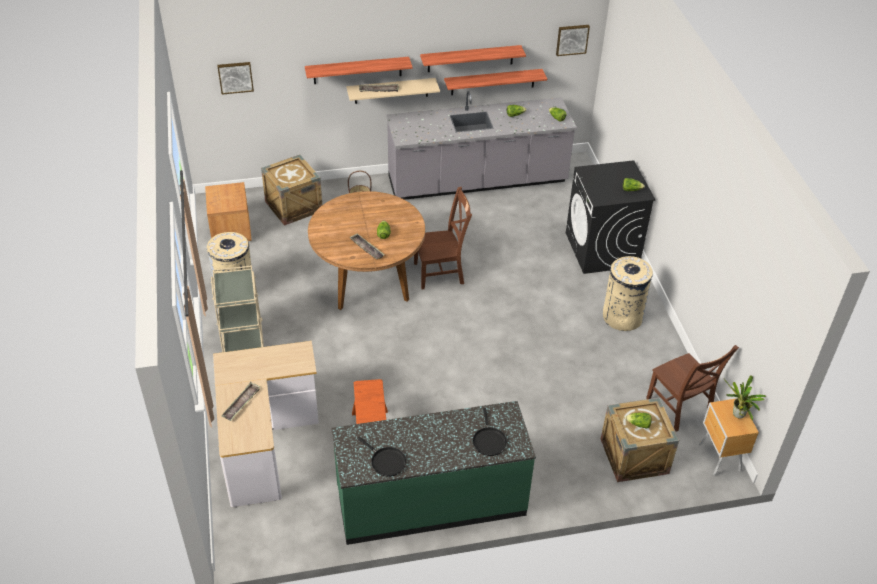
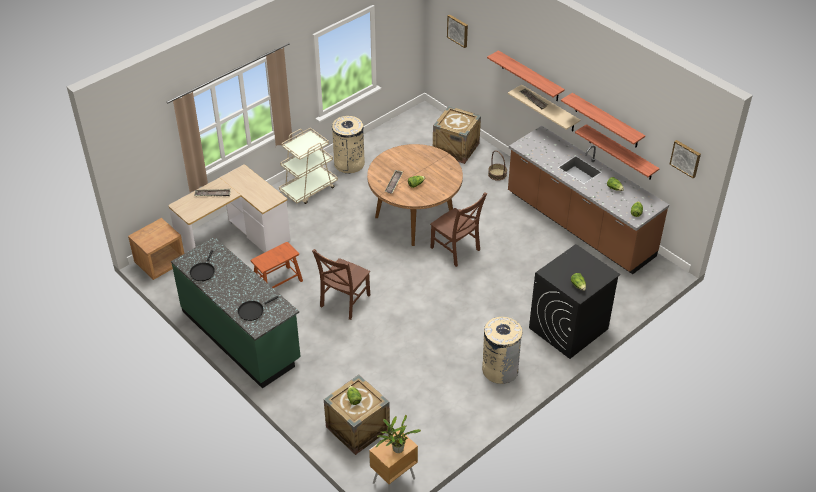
camera: 60 degrees right, 0 degrees up
(231, 231) = (404, 133): brown nightstand -> brown nightstand (160, 263)
(477, 181) = (579, 225): grey counter -> brown counter
(680, 408) = (427, 439): brown chair -> brown chair (344, 302)

